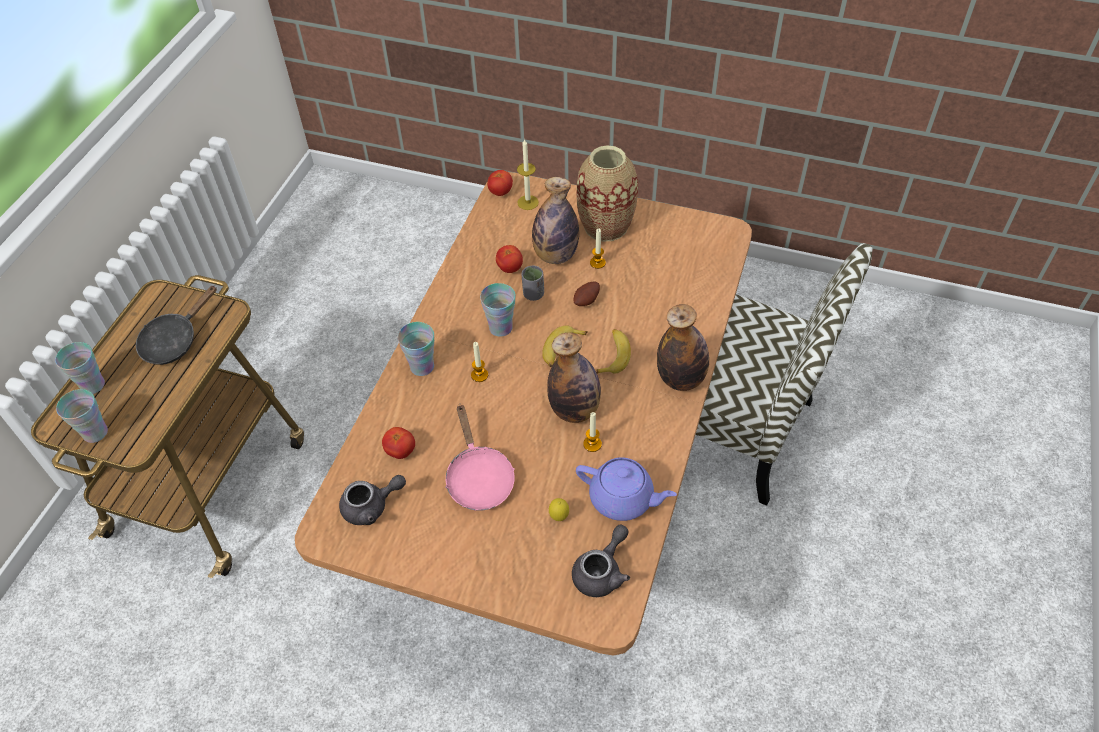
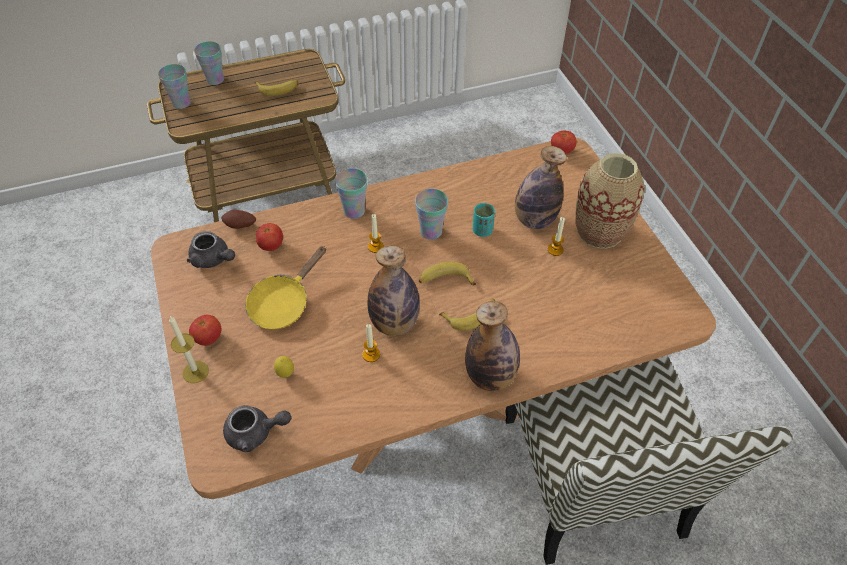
camera: 50 degrees right, 0 degrees up
(174, 341) = (278, 89): black frying pan -> banana
(478, 478) = (283, 303): pink frying pan -> yellow frying pan
(510, 268) = (493, 202): tomato -> tomato (208, 338)
(528, 202) = (569, 172): candle -> candle (195, 372)
(533, 294) = (482, 230): grey cup -> turquoise cup
(587, 301) = (509, 266): potato -> potato (240, 226)
(623, 499) = (335, 407): purple teapot -> none

